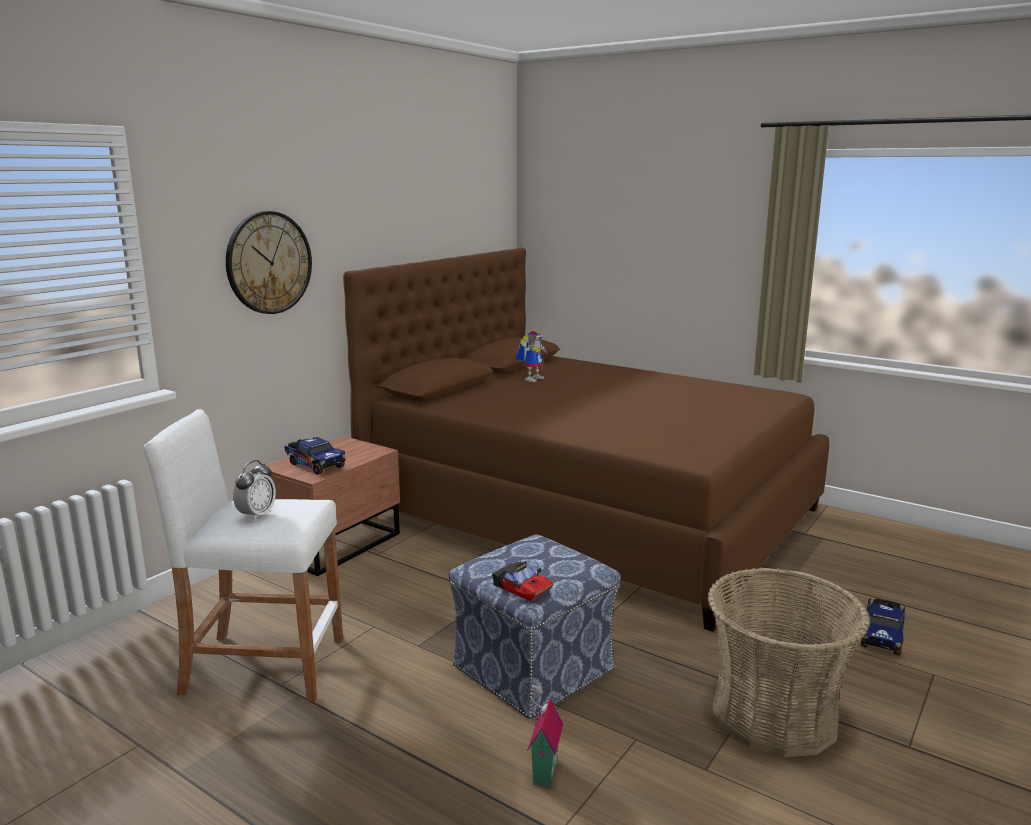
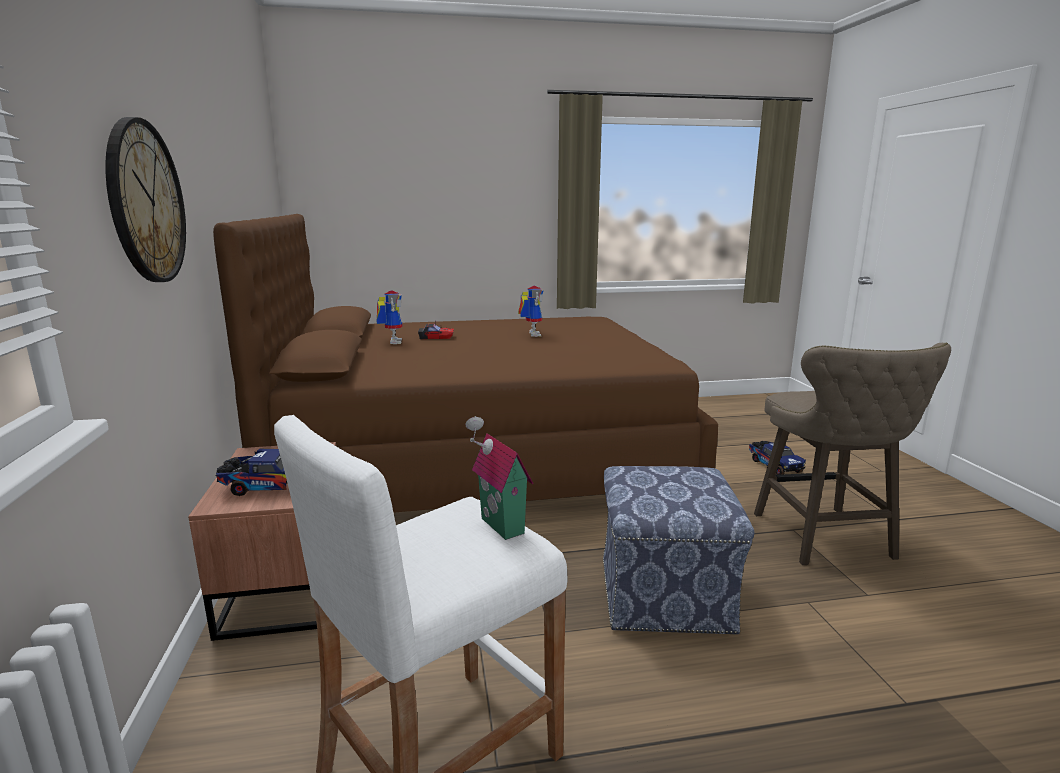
camera: 45 degrees left, 0 degrees up
(256, 515) = (448, 545): alarm clock -> none
(522, 587) = (712, 508): toy car -> toy car (436, 337)
(542, 771) = (816, 667): toy house -> toy house (499, 526)
(662, 398) = (531, 334): none -> toy robot
(774, 715) = (825, 538): basket -> beige stool

